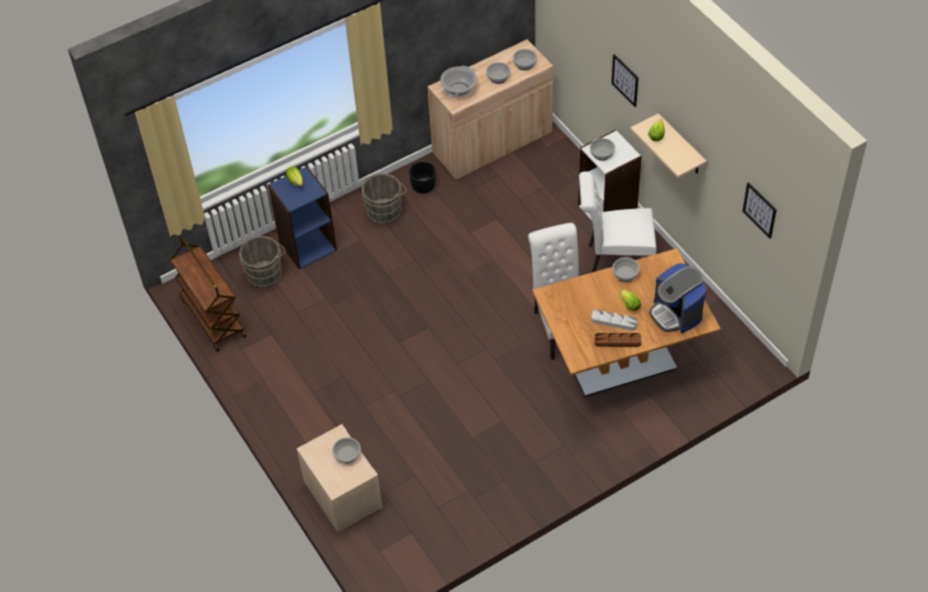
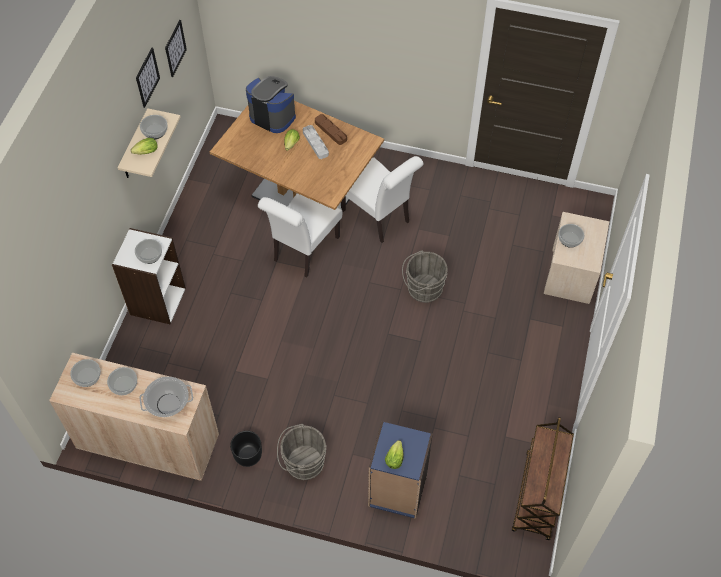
camera: 135 degrees left, 5 degrees up
(266, 273) = (456, 497): grey bucket -> grey bucket (422, 289)
(614, 259) = (206, 262): white chair -> white chair (379, 218)
(625, 80) = (94, 213): picture -> picture (147, 77)
(625, 274) = (264, 164): bowl -> bowl (154, 131)
(676, 313) = (273, 116): coffee machine -> coffee machine turned 75 degrees counterclockwise

